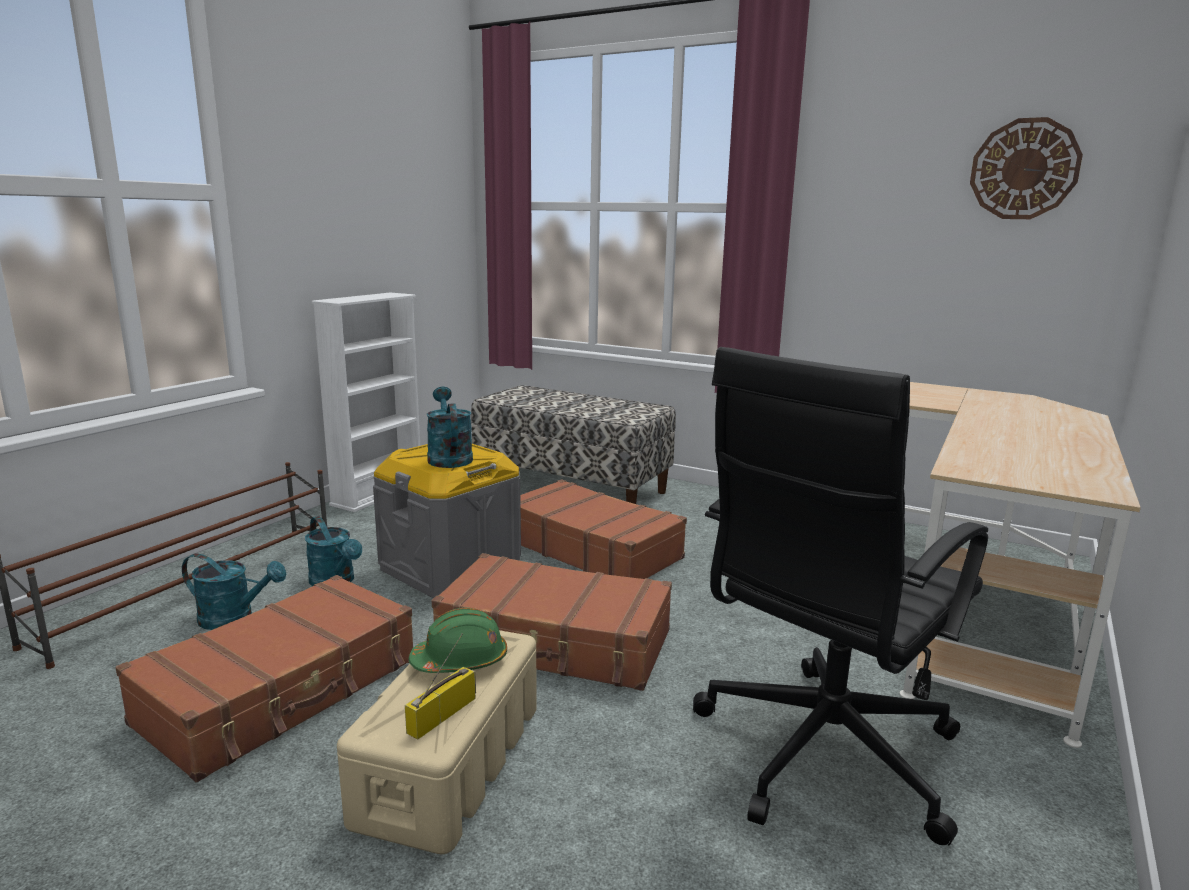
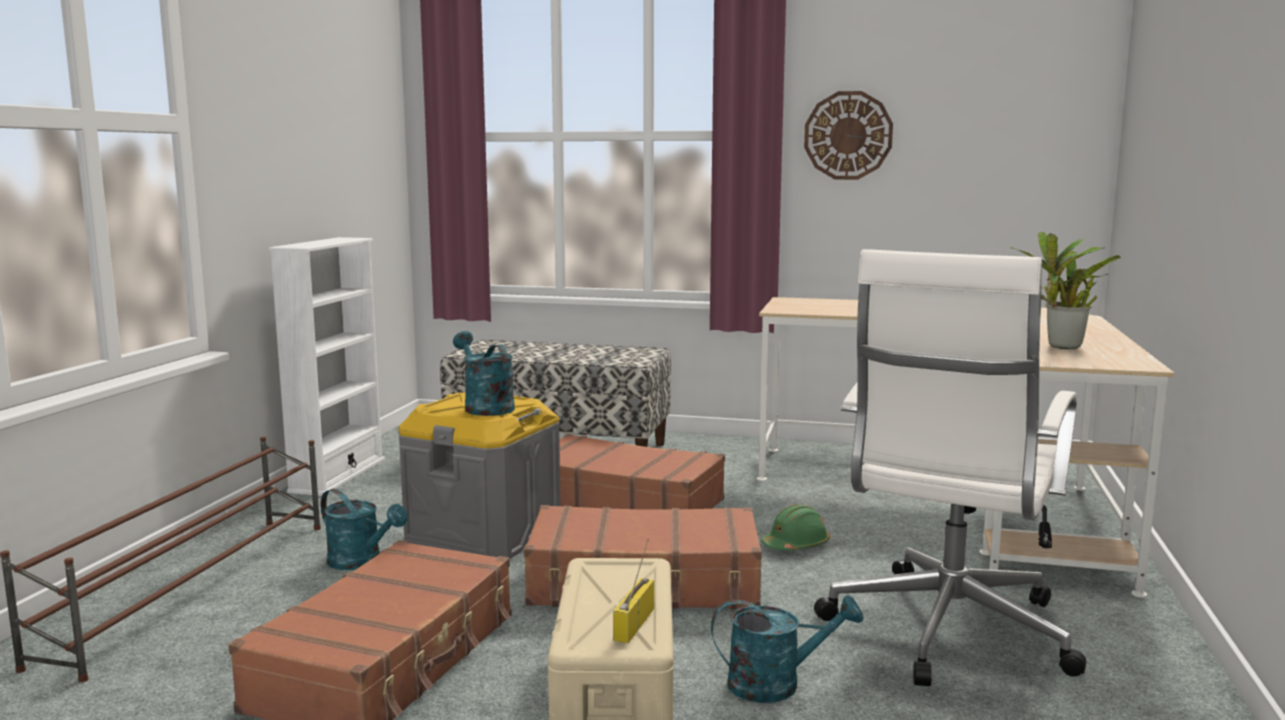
camera: 15 degrees left, 5 degrees down
(234, 618) = (271, 609): turquoise watering can -> turquoise watering can (776, 684)
(460, 661) = (613, 584): green hard hat -> green hard hat (795, 545)
(821, 754) = (946, 632): black office chair -> white office chair
(1023, 455) = (1061, 347): none -> potted plant
(1024, 169) = (996, 95): wall clock -> wall clock (848, 135)

